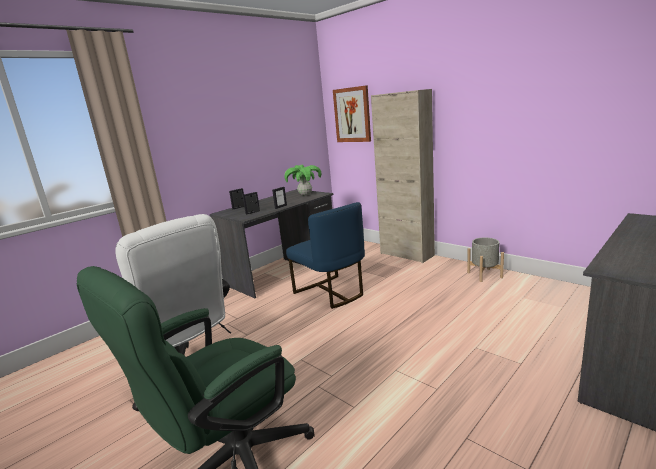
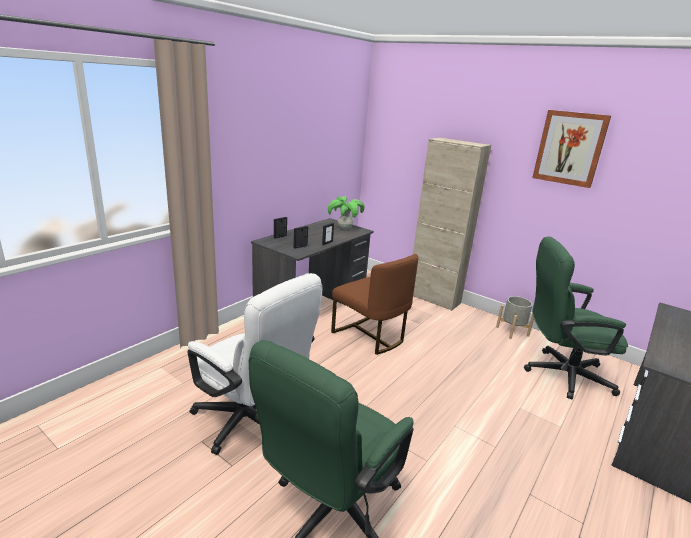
camera: 10 degrees left, 5 degrees up
(331, 293) = (370, 336): blue chair -> brown chair
(352, 115) = (398, 149): picture -> picture (569, 148)
(530, 310) = (559, 374): none -> green office chair

